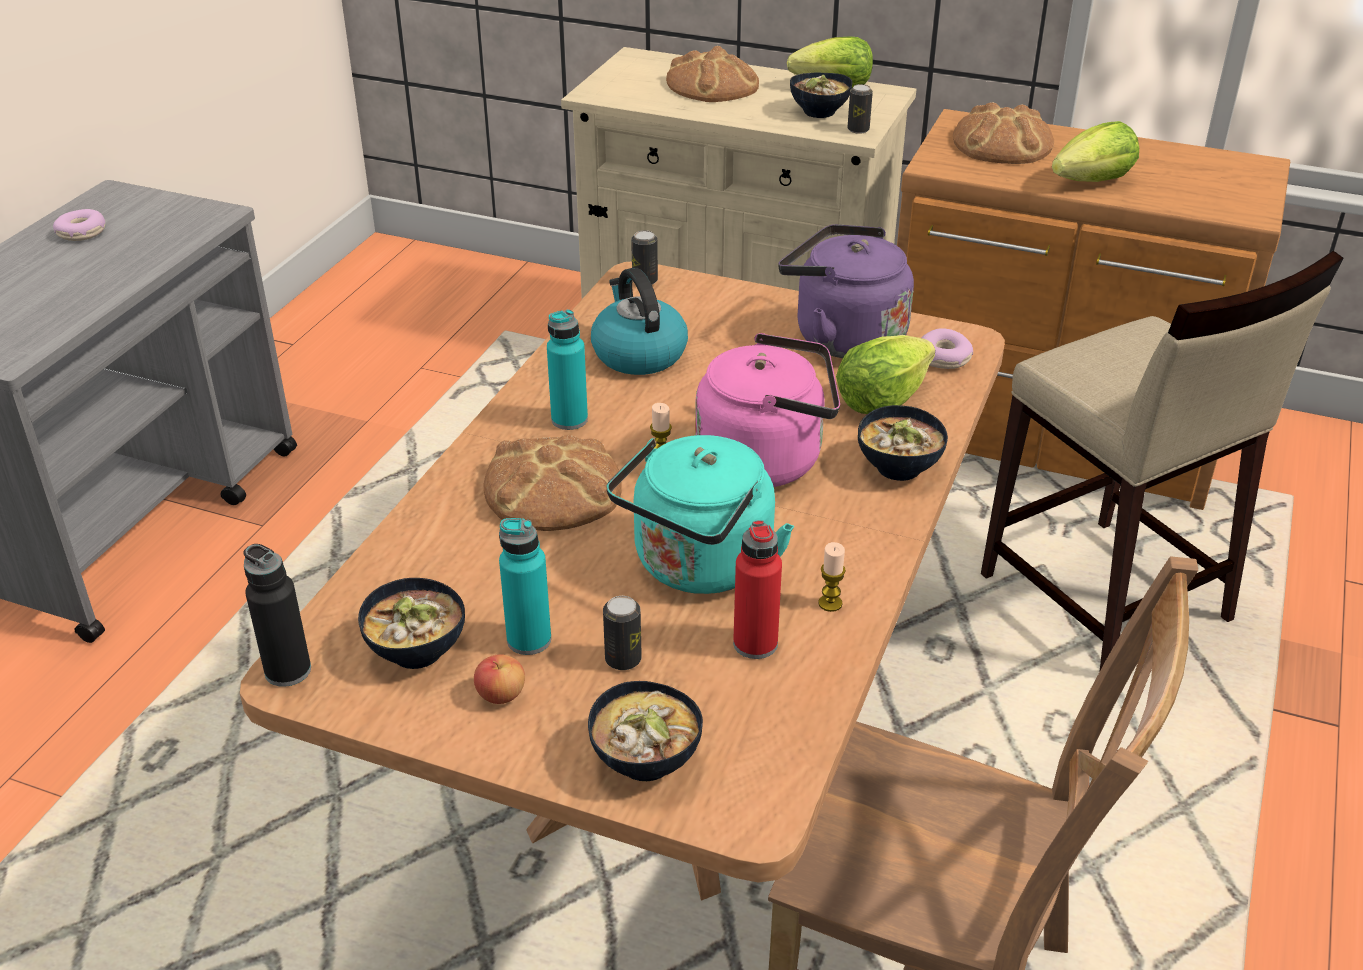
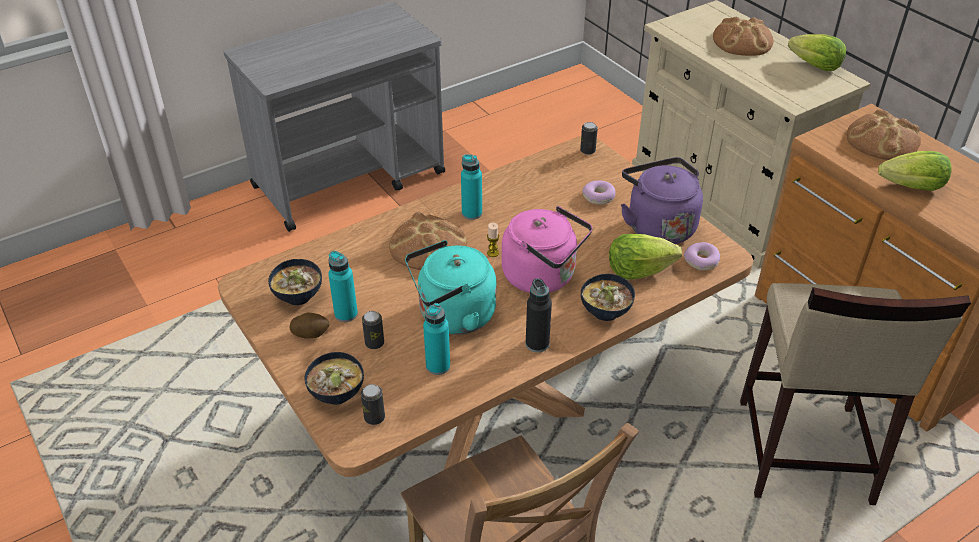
camera: 35 degrees right, 5 degrees up
(82, 233) = (356, 28): donut -> donut (598, 197)
(288, 671) = (243, 280): black bottle -> black bottle (537, 343)
(501, 695) = (310, 333): apple -> potato
(638, 354) = (541, 191): kettle -> none
(755, 644) = (438, 366): red bottle -> turquoise bottle
(818, 111) = (787, 79): bowl -> none
(830, 603) = (493, 364): candle -> none
(858, 129) = (798, 100): can -> can (374, 417)

